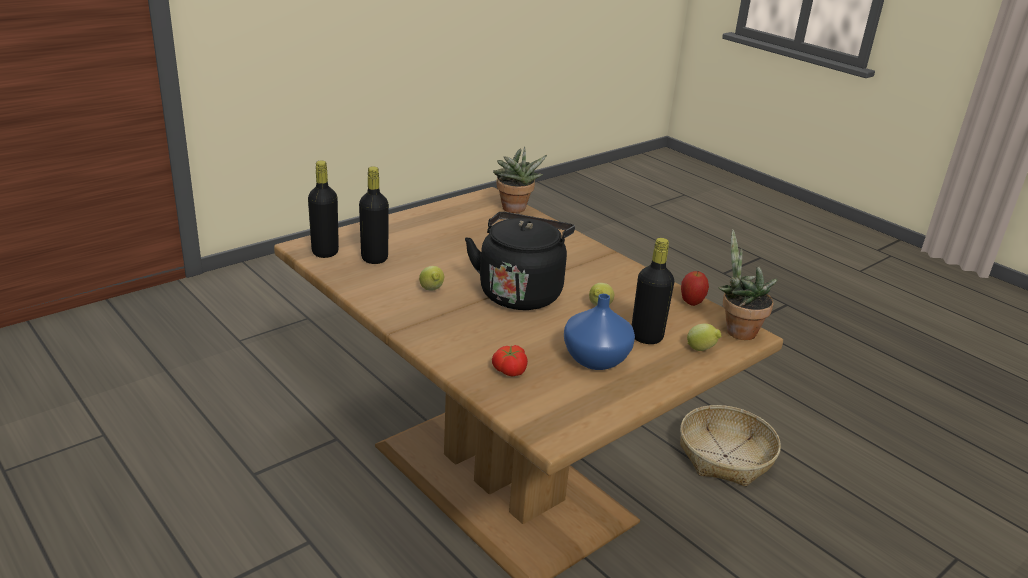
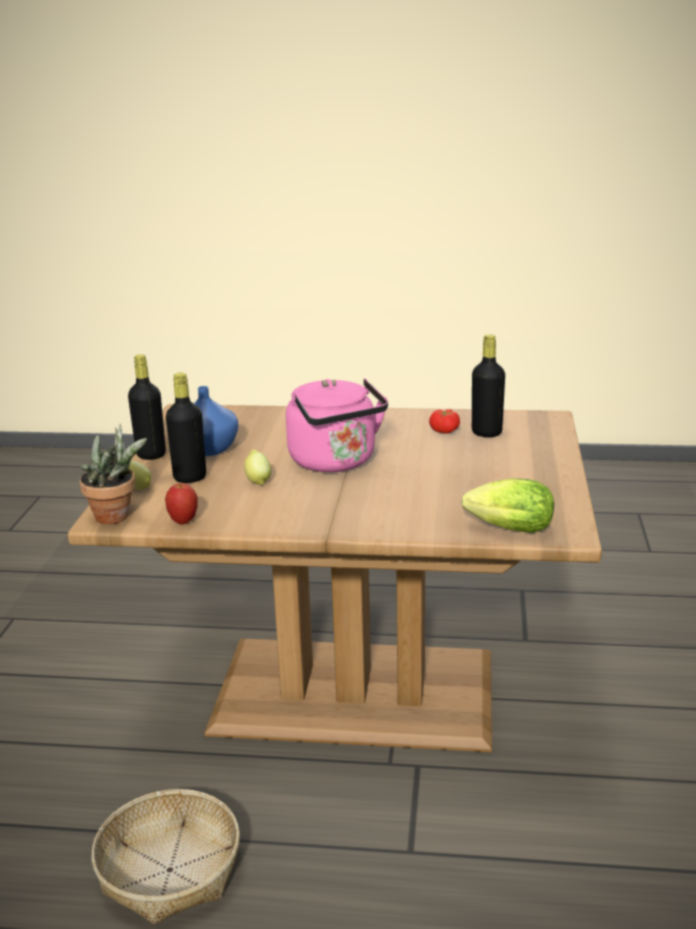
camera: 140 degrees right, 5 degrees down
(325, 252) = (526, 420): black bottle -> black bottle (151, 455)
(432, 290) = (397, 435): lemon -> none
(508, 371) = (255, 421): tomato -> tomato (445, 430)
(514, 210) = (506, 529): potted plant -> lettuce
(521, 292) = (336, 462): black kettle -> pink kettle

